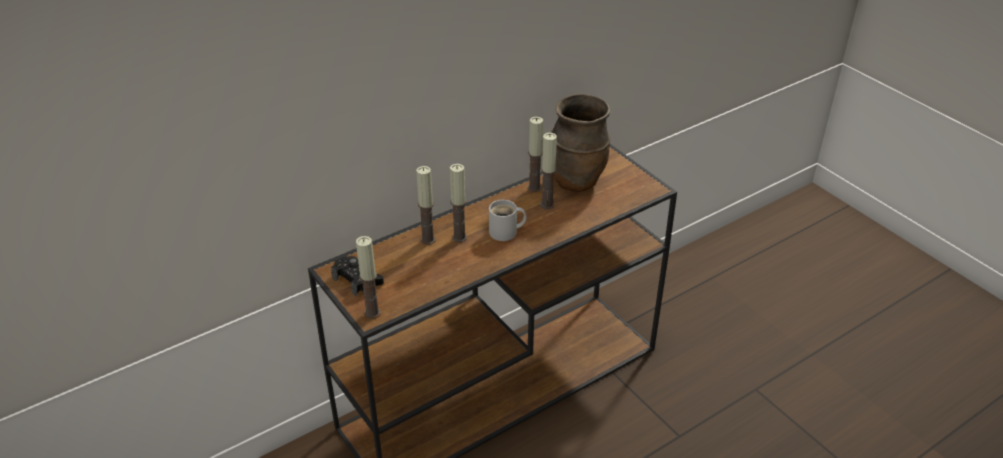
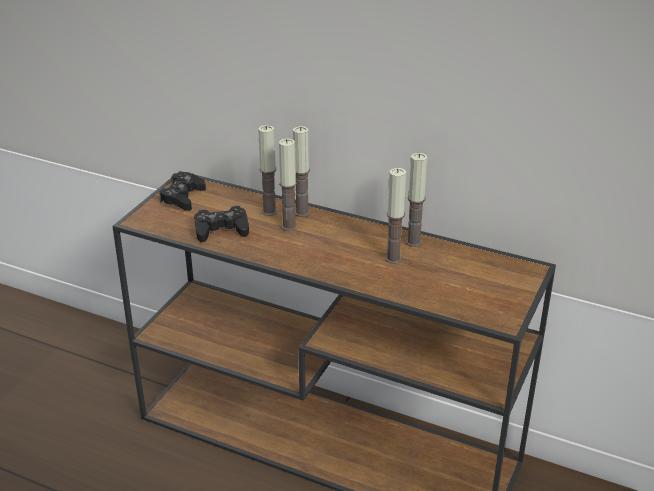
camera: 60 degrees right, 5 degrees down
(372, 312) = (145, 219): candle -> candle (302, 212)
(432, 274) = (221, 230): none -> black game controller
(506, 232) = (322, 249): white mug -> none
(577, 181) = (456, 264): brown vase -> none

